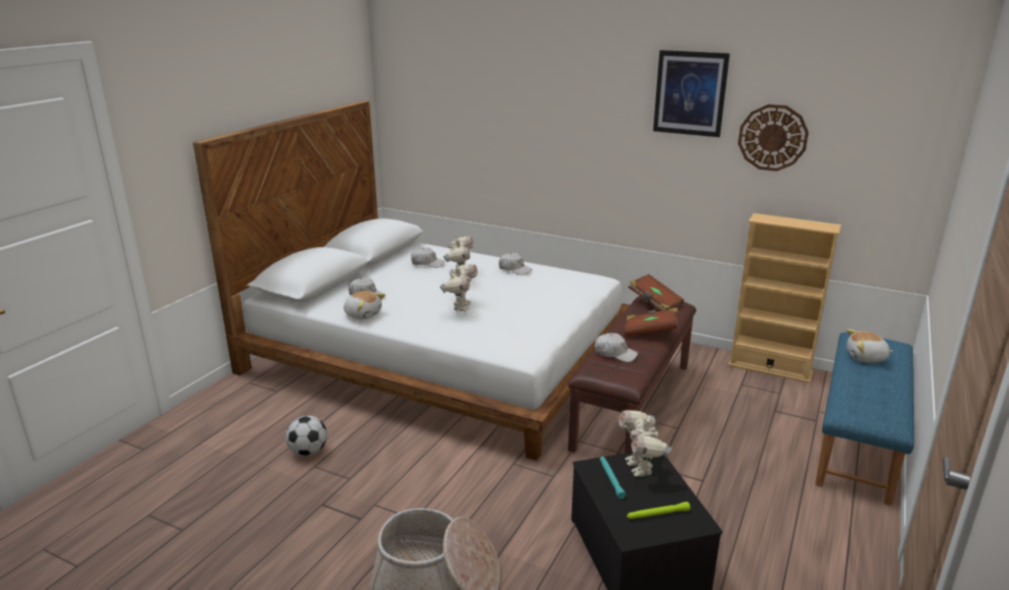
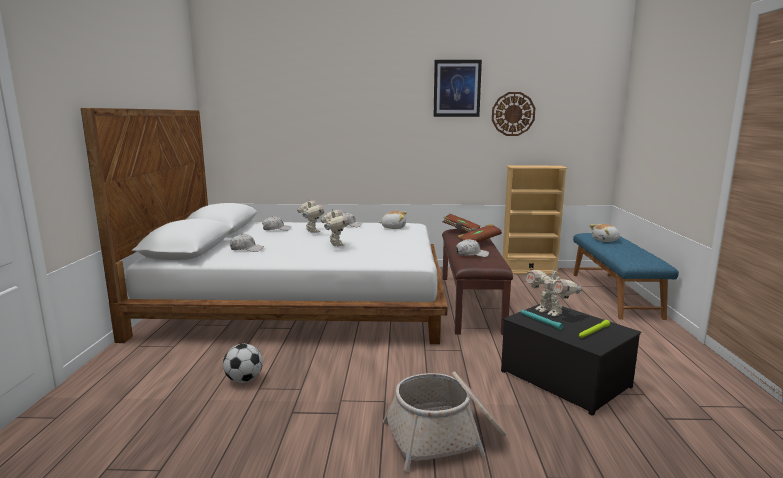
camera: 25 degrees left, 10 degrees down
(363, 314) = (257, 258): plush toy -> plush toy (393, 227)

